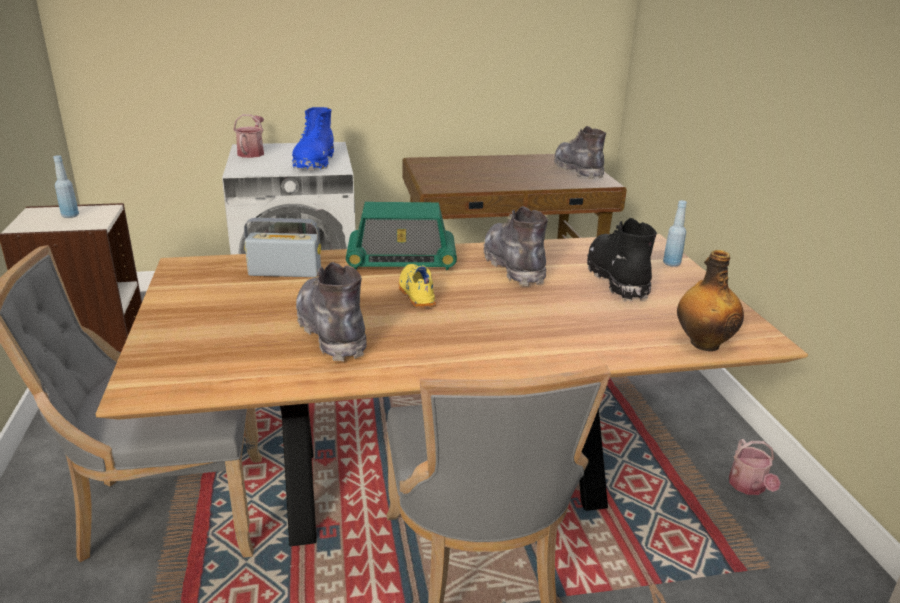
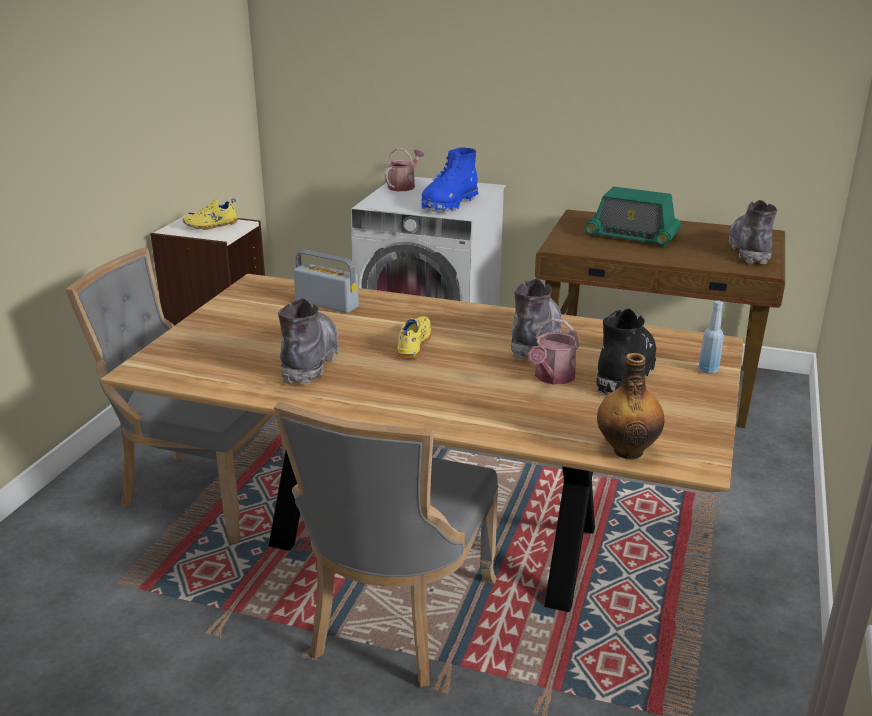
camera: 30 degrees right, 0 degrees up
(70, 216) = (211, 226): blue bottle -> yellow shoe
(401, 260) = (435, 313): radio -> radio (632, 236)
(749, 487) = (749, 647): watering can -> watering can (552, 377)

